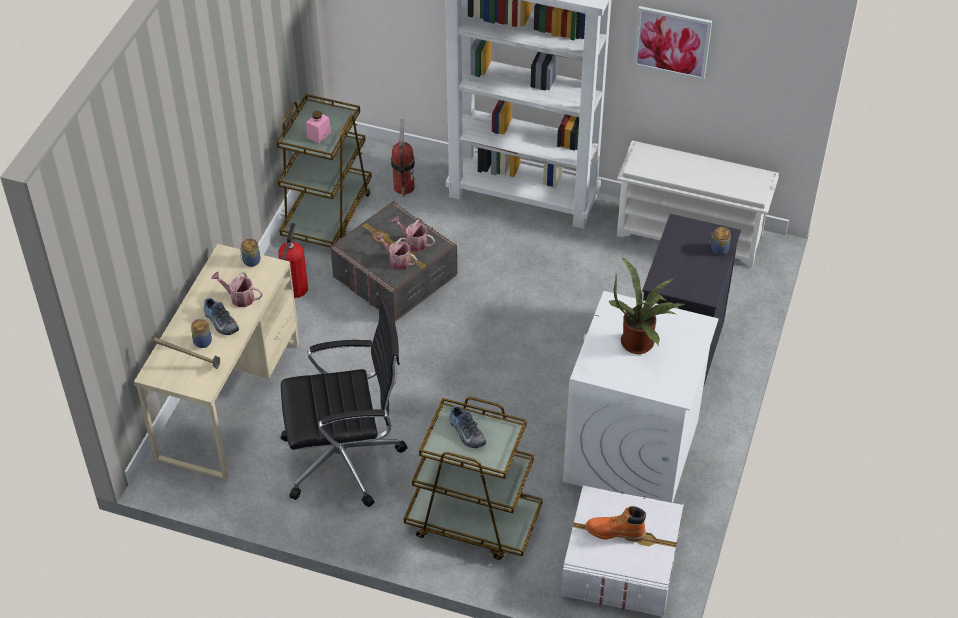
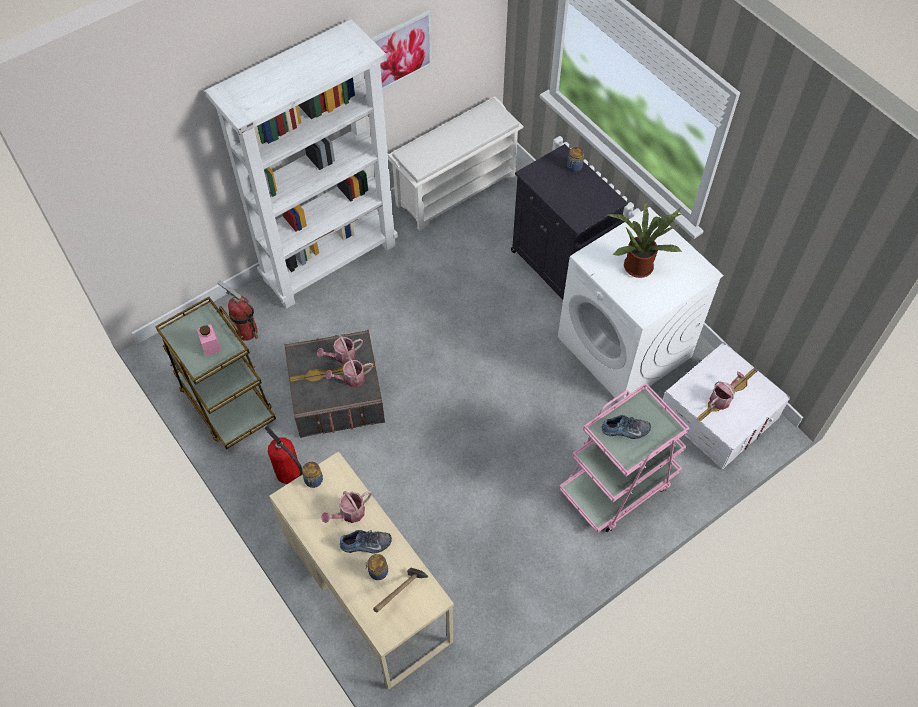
camera: 55 degrees left, 10 degrees up
(346, 459) = (496, 538): black office chair -> none
(472, 521) = (617, 485): brown cart -> pink cart
(615, 532) = (722, 398): orange boot -> watering can

